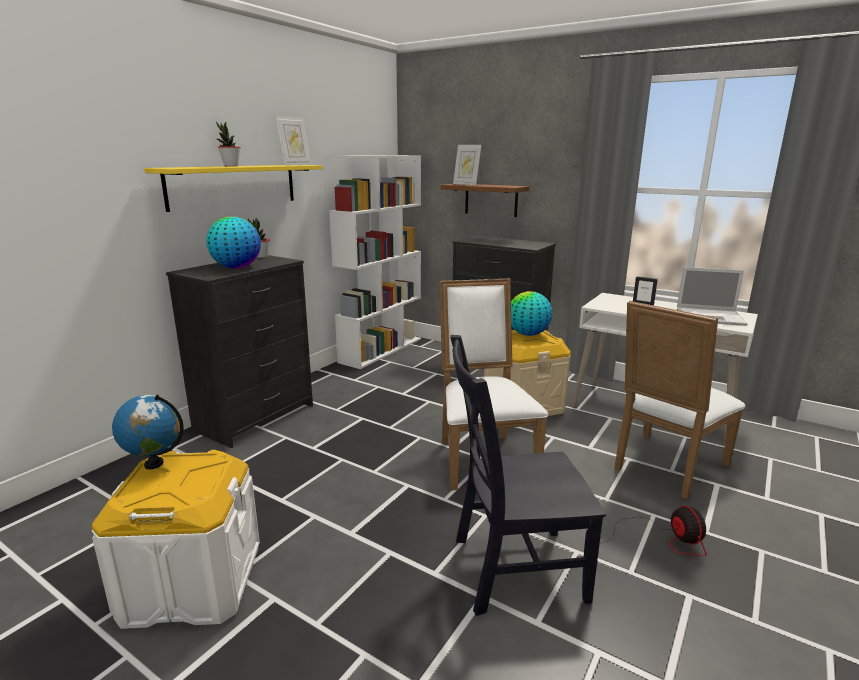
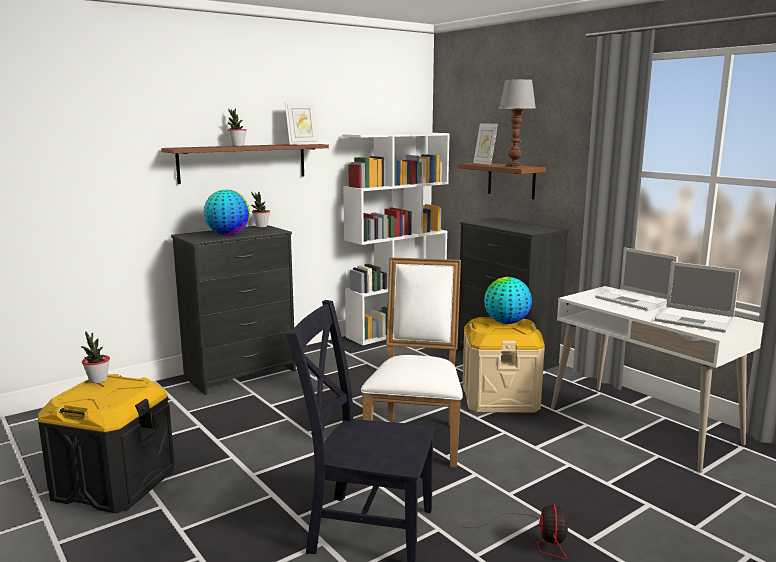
camera: 20 degrees right, 5 degrees down
(154, 463) = (98, 380): globe -> potted plant
(192, 582) = (114, 483): white storage box -> black storage box
(234, 186) = (243, 162): yellow shelf -> brown shelf
(502, 186) = (515, 166): none -> table lamp
(643, 303) = (635, 300): picture frame -> laptop
(665, 467) = (602, 479): white chair -> none

